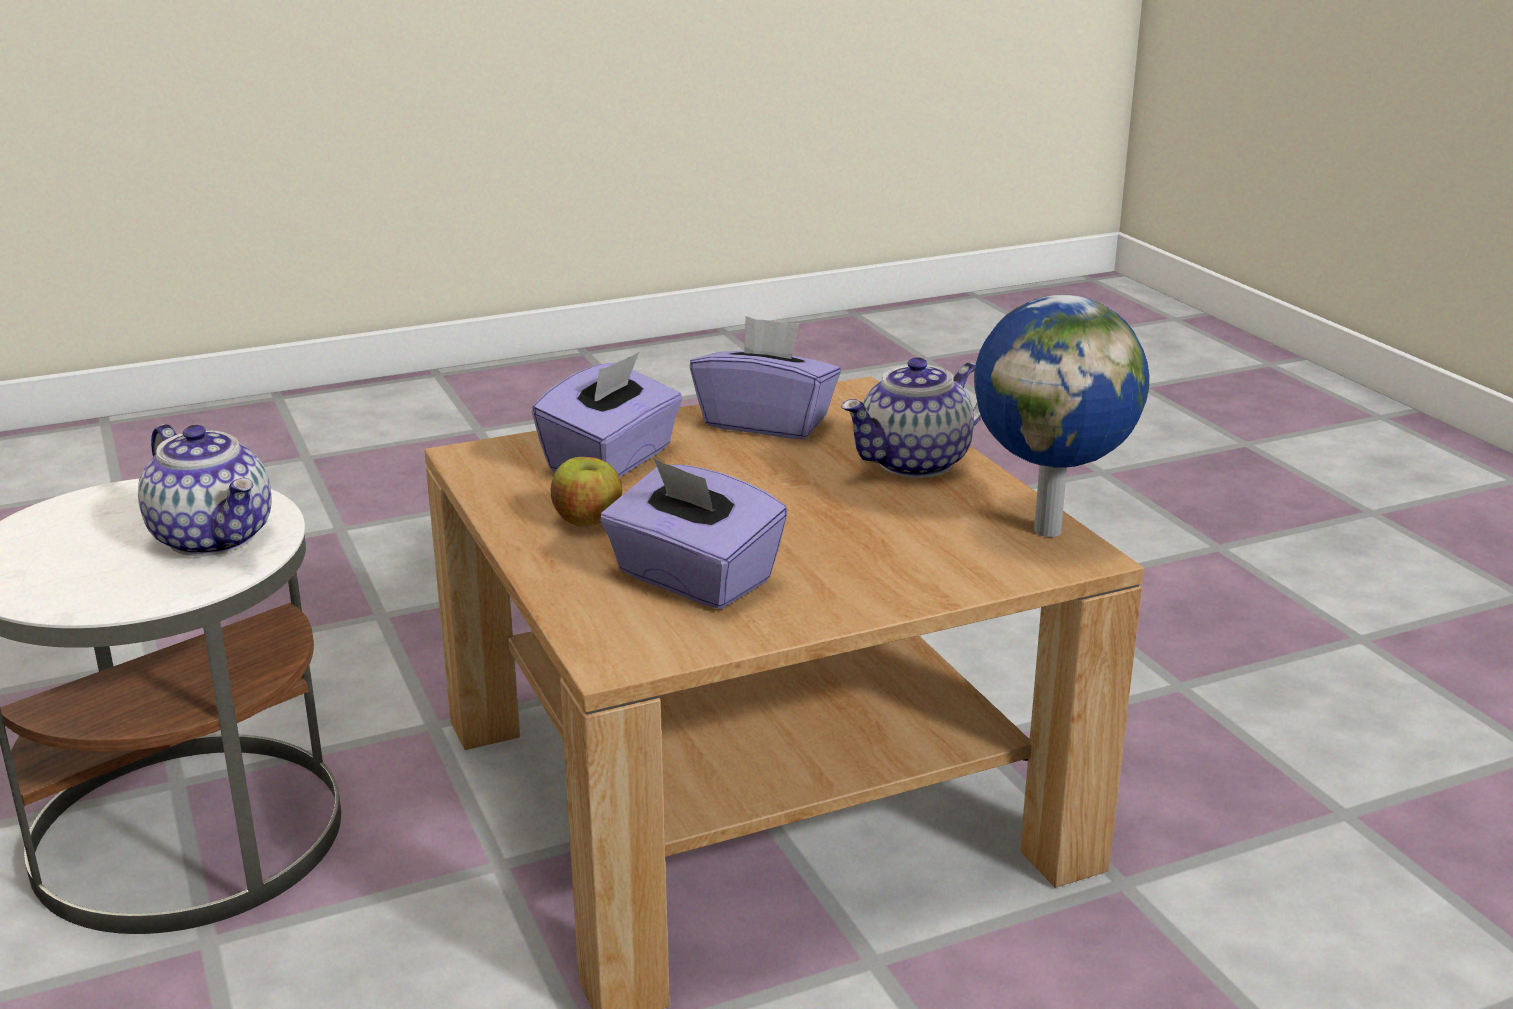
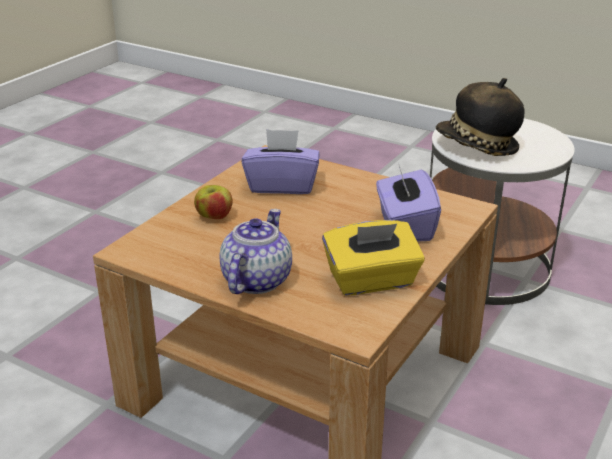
camera: 145 degrees right, 5 degrees up
(215, 538) = (477, 147): teapot -> hat
(587, 521) = (360, 194): apple -> apple (214, 217)
(766, 422) = (371, 281): purple tissue box -> yellow tissue box
(1049, 529) = (150, 260): globe -> none

